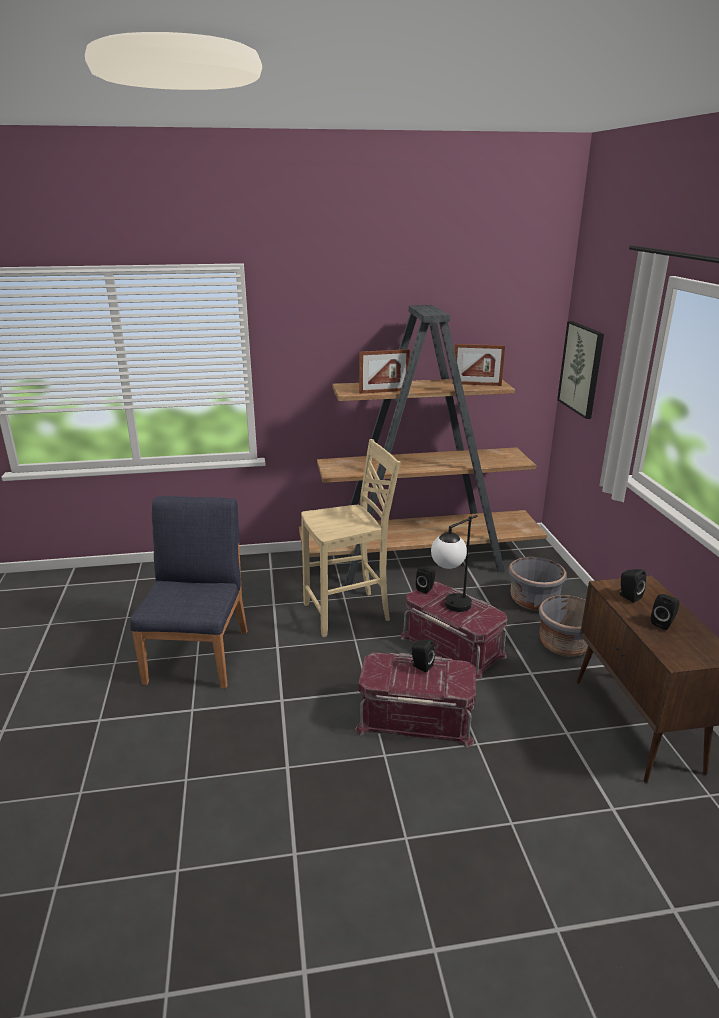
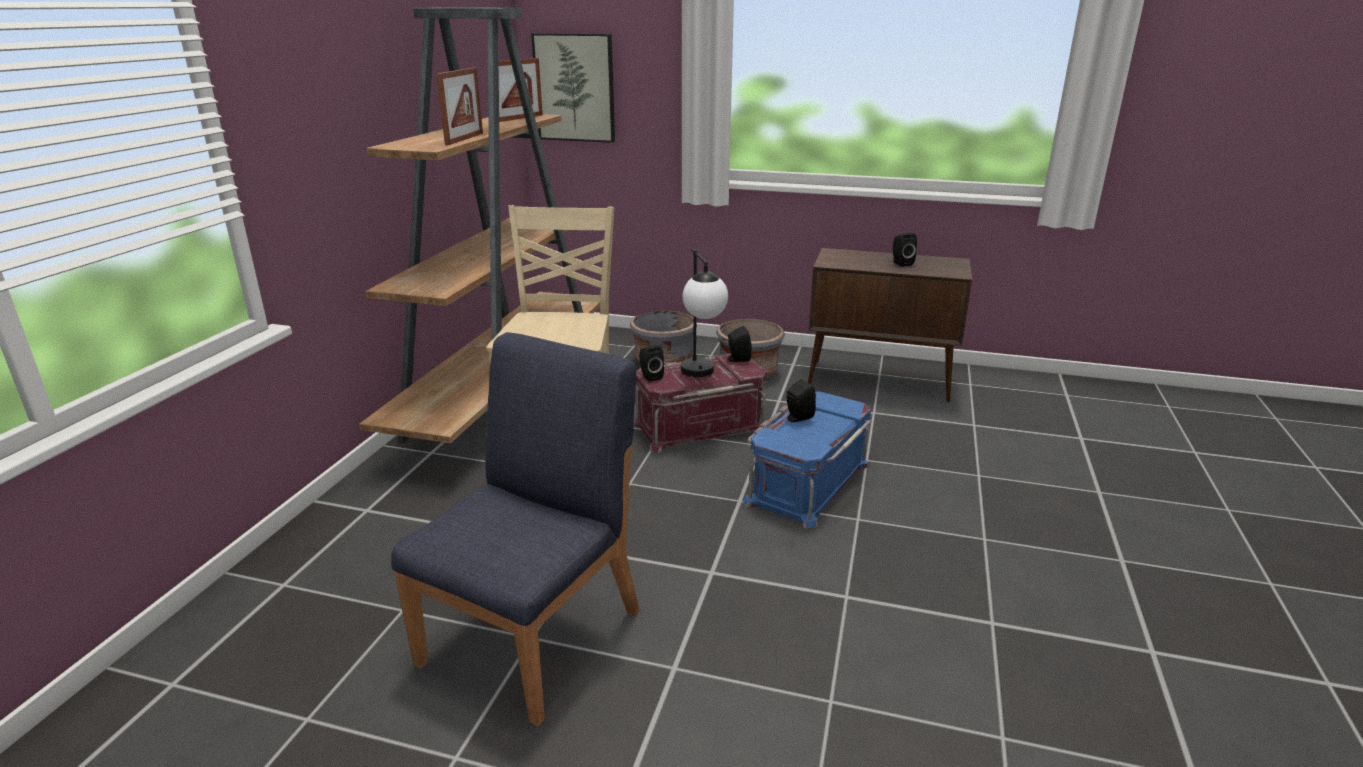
camera: 65 degrees left, 0 degrees up
(199, 655) = (534, 635): blue chair -> blue chair turned 90 degrees clockwise
(416, 717) = (806, 482): red storage box -> blue storage box
(628, 596) = (851, 262): black speaker -> black speaker (737, 359)

